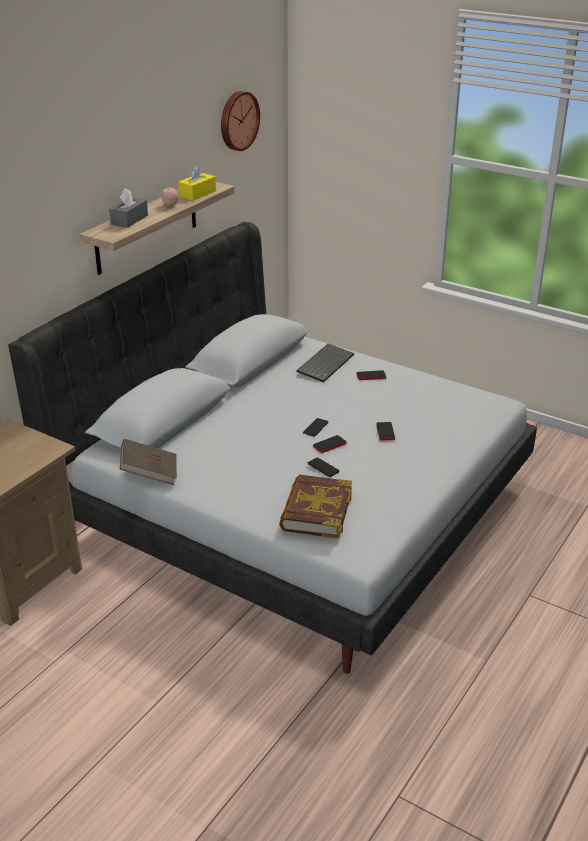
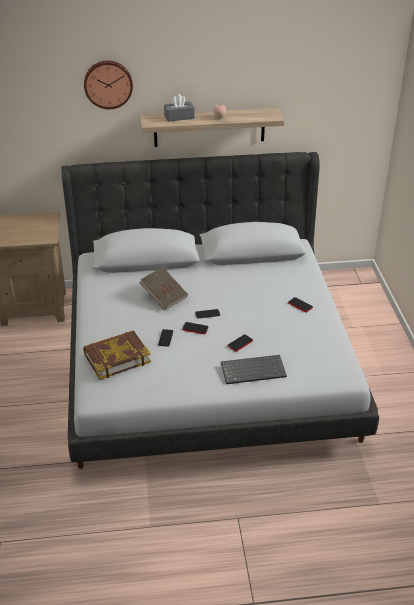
camera: 50 degrees right, 5 degrees up
(149, 473) = (90, 283): brown book -> brown book (164, 296)
(197, 194) = (250, 116): yellow tissue box -> none
(238, 120) = (329, 72): wall clock -> wall clock (108, 84)
(325, 363) = (288, 280): keyboard -> keyboard (253, 370)

